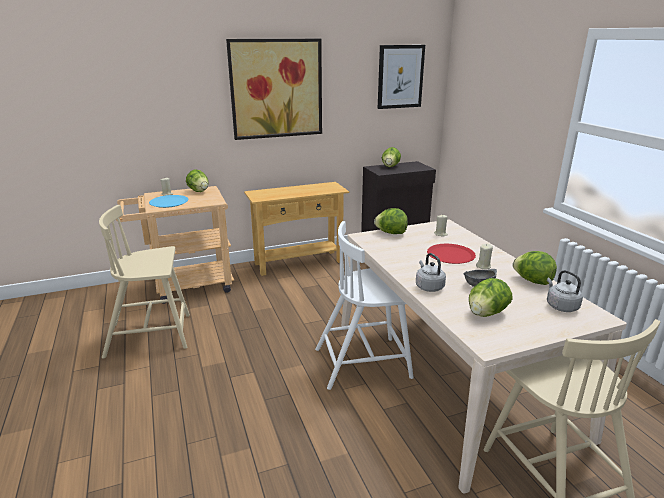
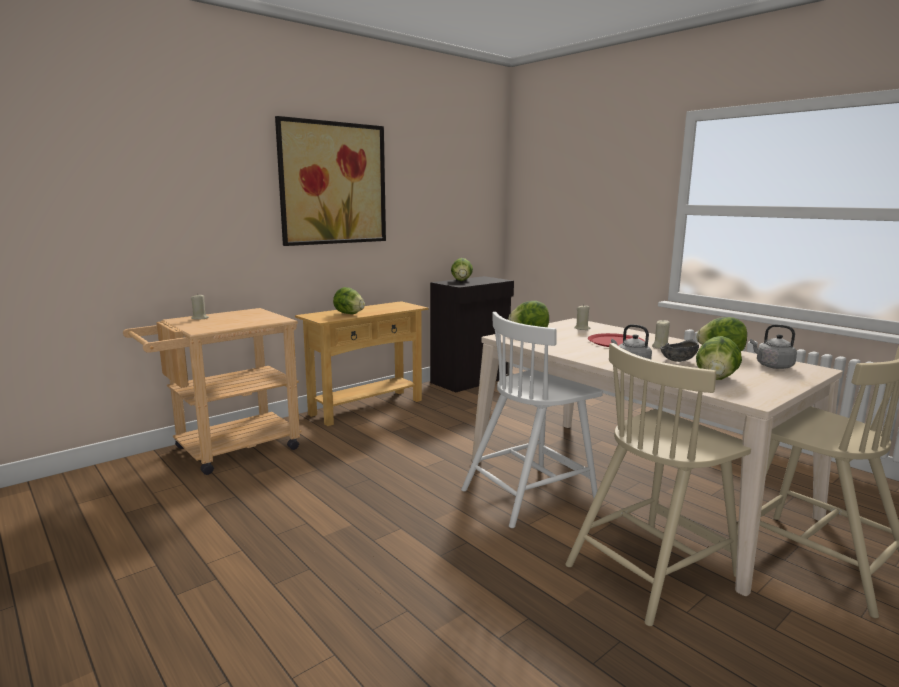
camera: 20 degrees left, 10 degrees down
(151, 335) = (216, 514): beige chair -> beige chair (653, 569)
(169, 202) = (213, 324): blue plate -> none
(199, 191) = (243, 313): lettuce -> lettuce (349, 314)
(400, 77) = (463, 178): picture -> none

